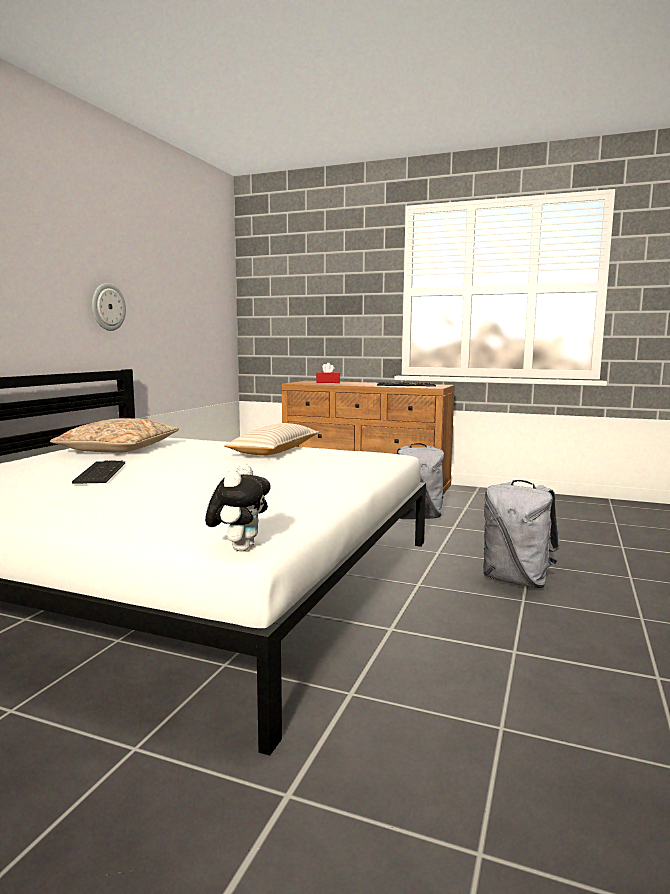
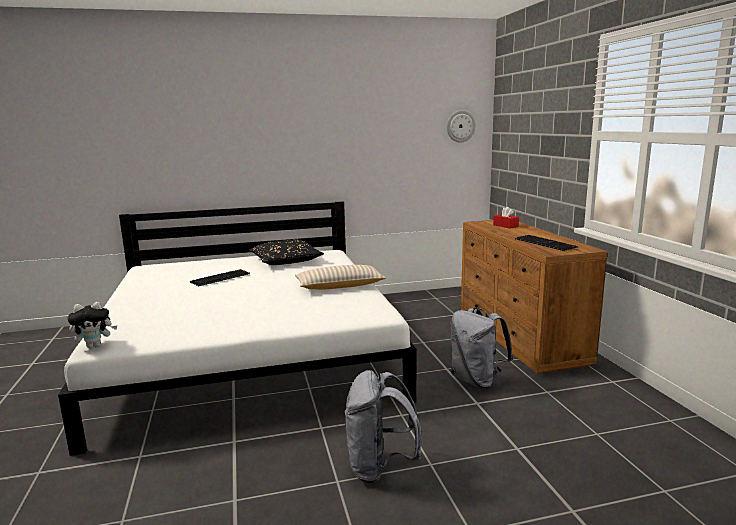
camera: 55 degrees right, 5 degrees up
(108, 307) = (327, 157): wall clock -> wall clock (460, 126)
(118, 449) = (286, 261): beige pillow -> black pillow

